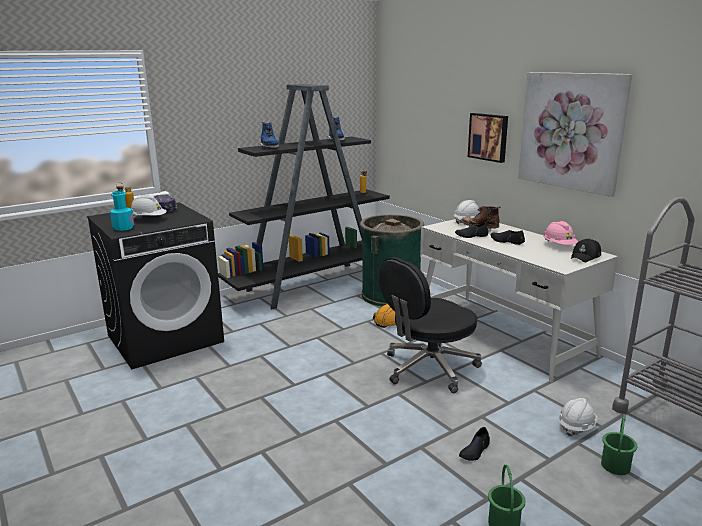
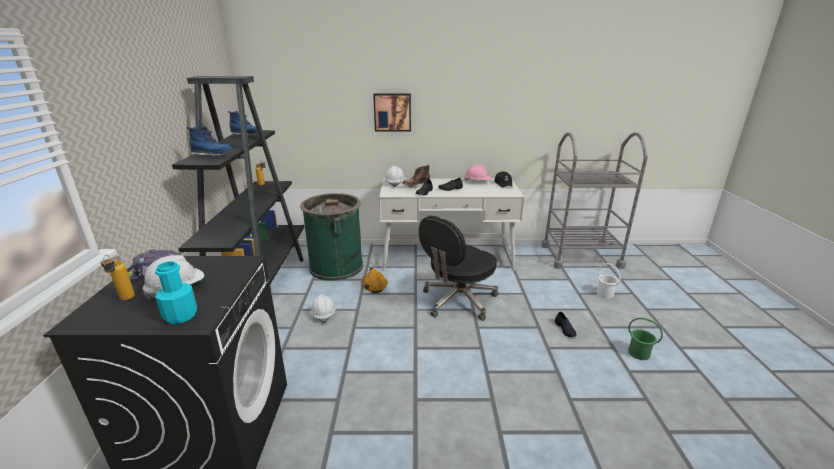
camera: 55 degrees left, 5 degrees up
(428, 368) = (458, 301): black office chair -> black office chair turned 45 degrees clockwise
(571, 131) = (468, 100): picture -> none
(576, 426) = (564, 286): white hard hat -> white hard hat (323, 314)
(616, 466) = (605, 293): green bucket -> white bucket

